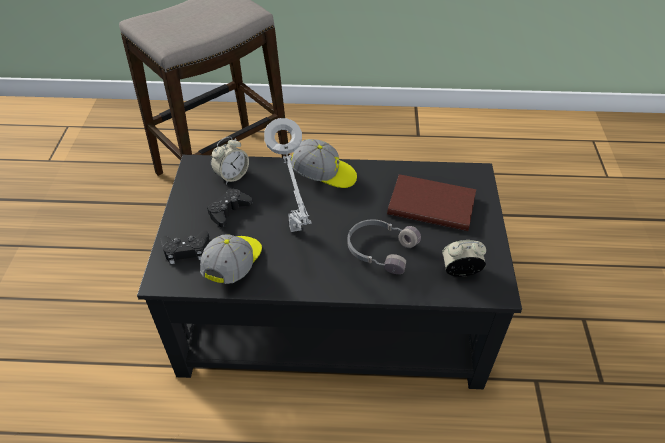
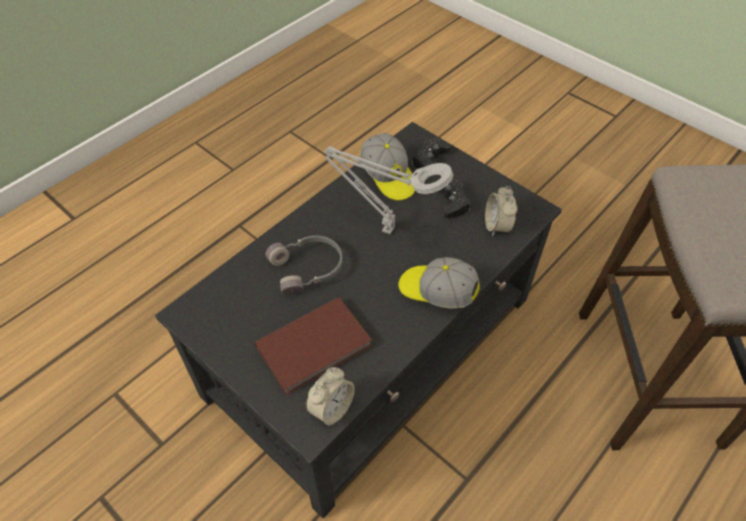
camera: 130 degrees right, 5 degrees up
(324, 175) = (437, 291): cap -> cap turned 60 degrees clockwise
(460, 271) = (228, 304): alarm clock -> alarm clock (331, 408)

